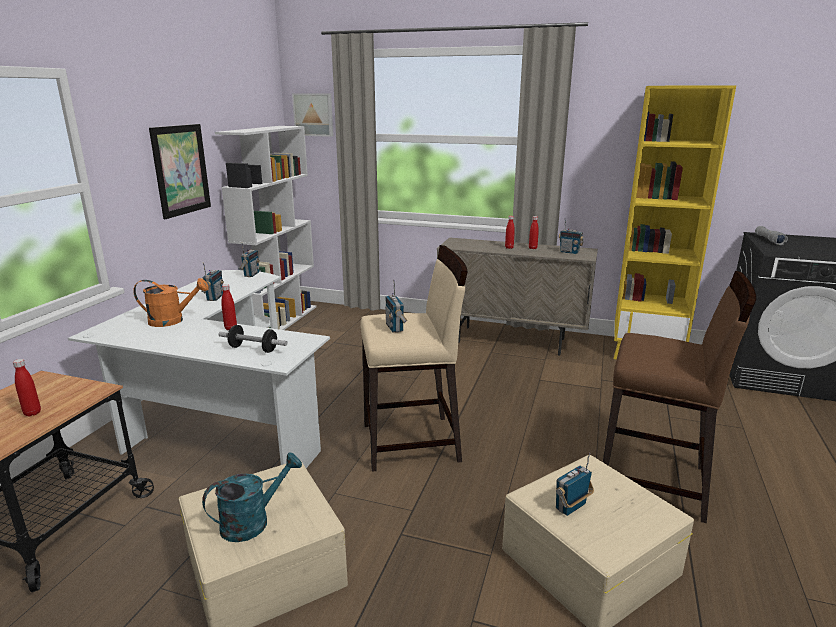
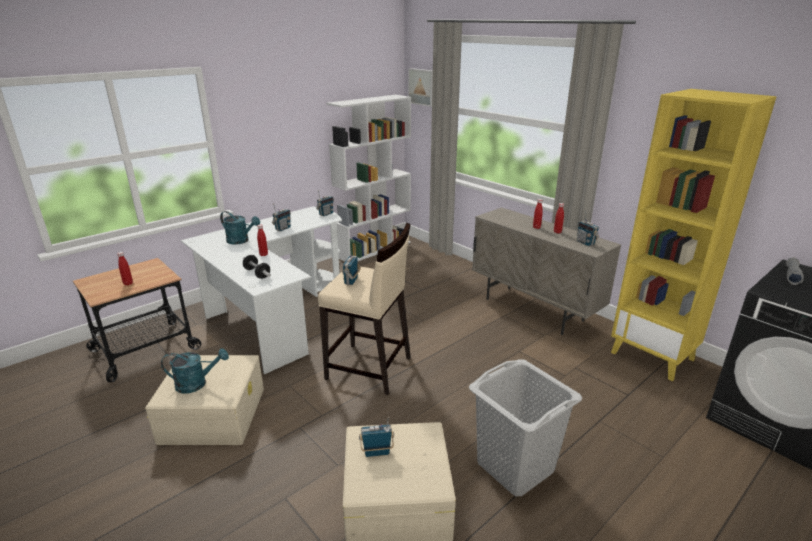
camera: 30 degrees right, 5 degrees up
(172, 320) = (241, 241): orange watering can -> turquoise watering can
(181, 170) = (292, 131): picture -> none
(653, 482) = (515, 467): brown stool -> grey laundry basket

